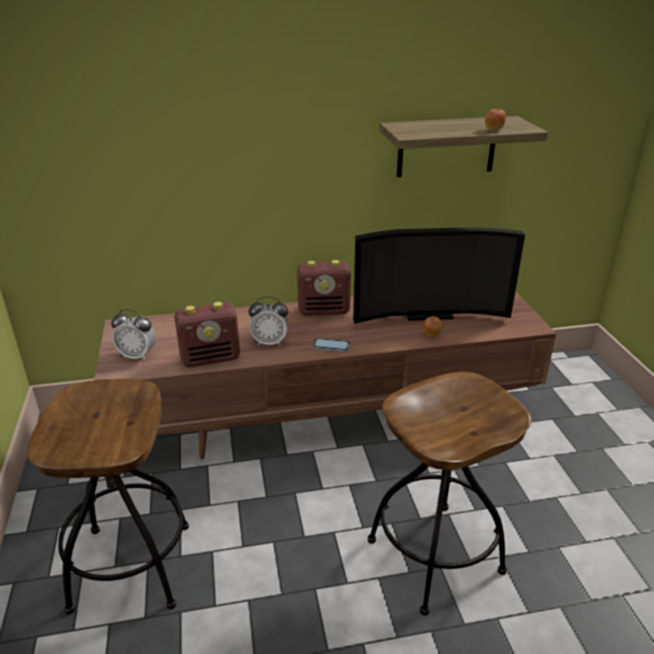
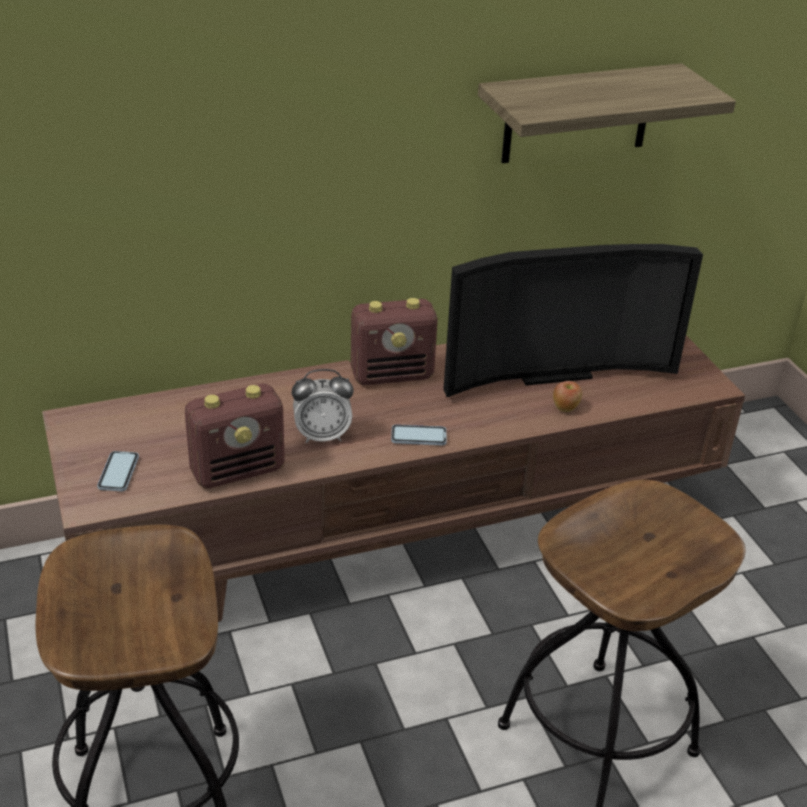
camera: 10 degrees left, 5 degrees up
(137, 355) = (118, 473): alarm clock -> phone
(493, 130) = (655, 98): apple -> none

